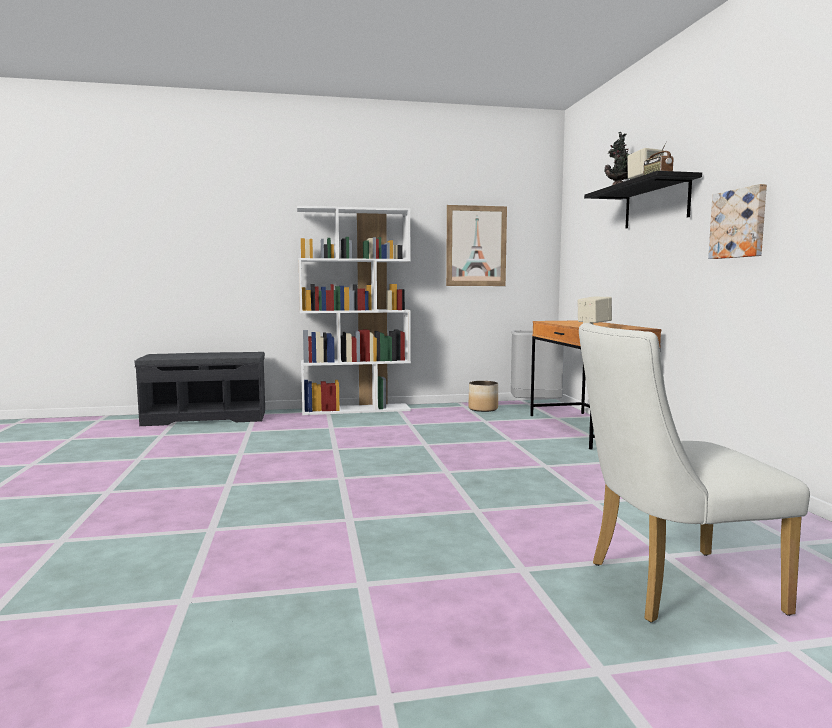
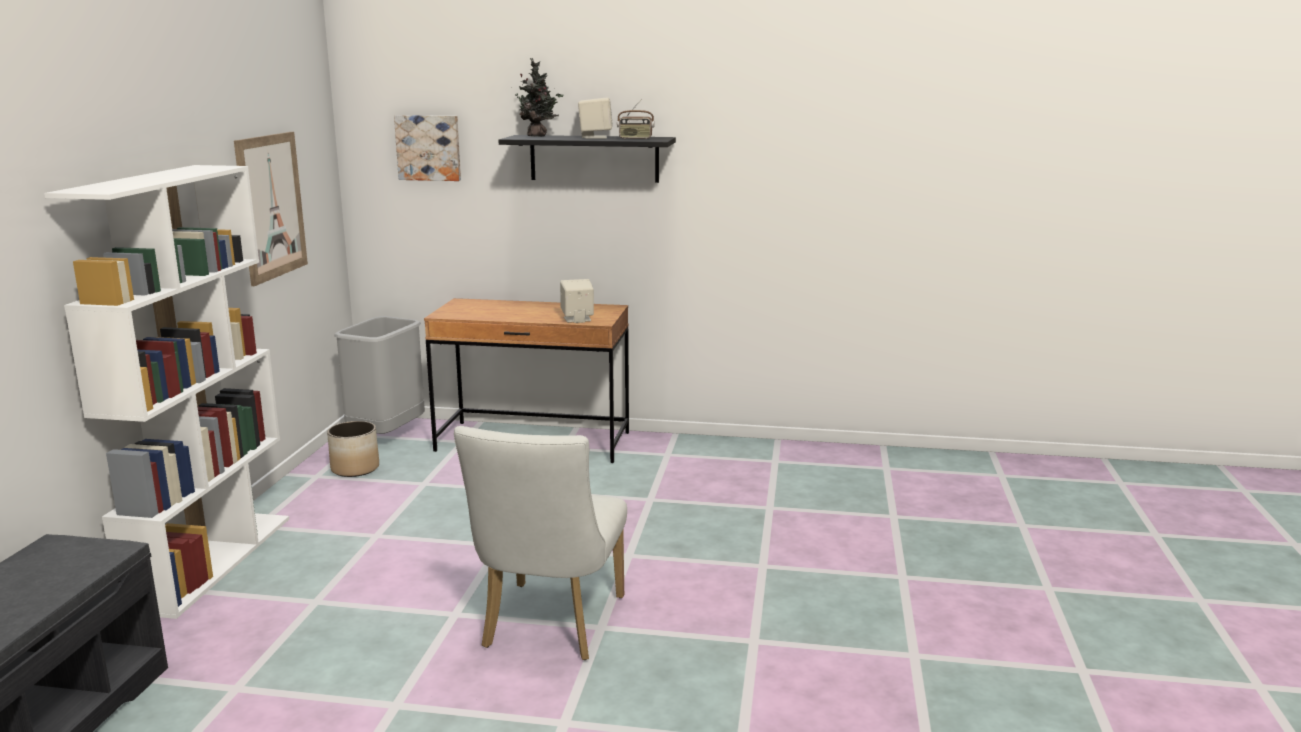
camera: 70 degrees left, 10 degrees up
(669, 586) = (943, 532): white chair -> white chair (549, 627)
(739, 223) = (735, 199): picture -> picture (429, 147)

